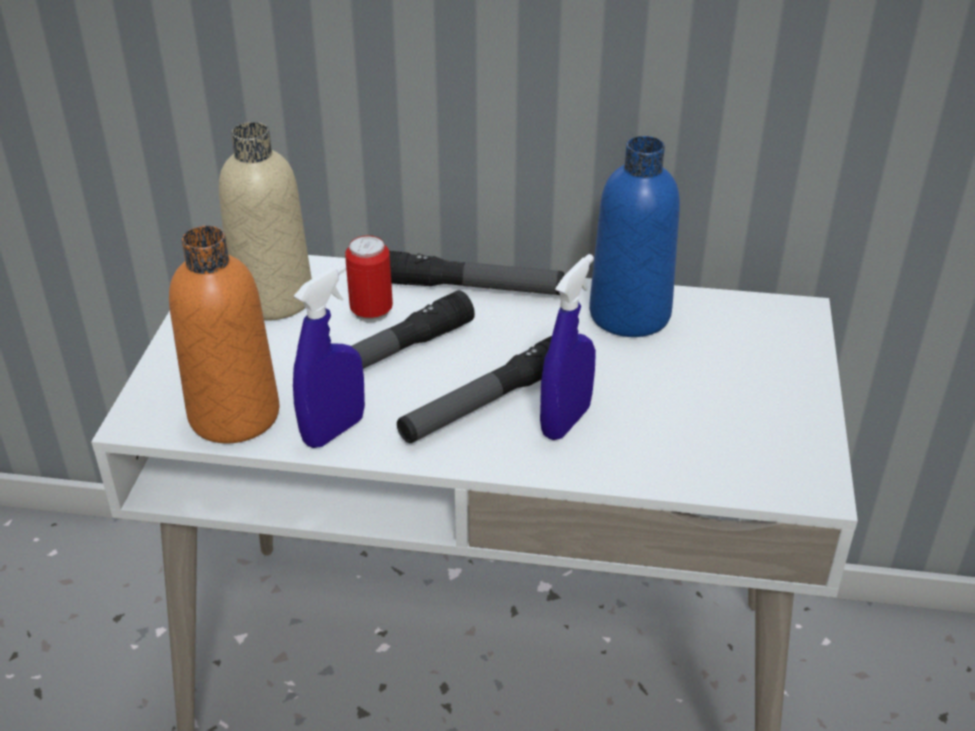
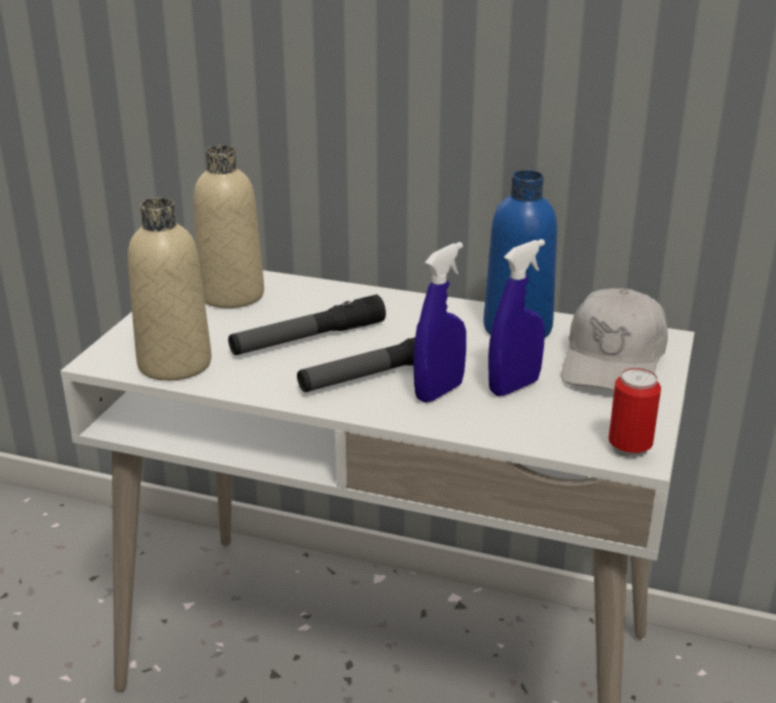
camera: 10 degrees right, 10 degrees down
(234, 415) = (175, 364): orange bottle -> beige bottle
(334, 430) = (249, 380): blue spray bottle -> blue spray bottle (514, 387)
(371, 312) = (306, 310): can -> can (629, 448)
(471, 288) = (392, 301): flashlight -> none
(751, 353) = (613, 361): none -> white cap

